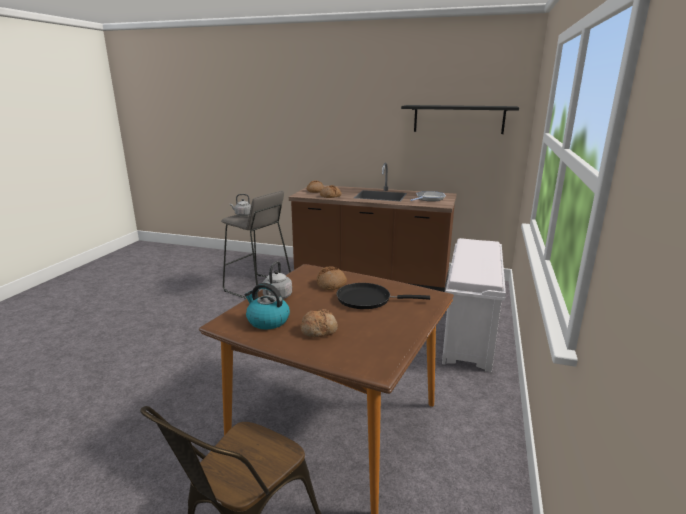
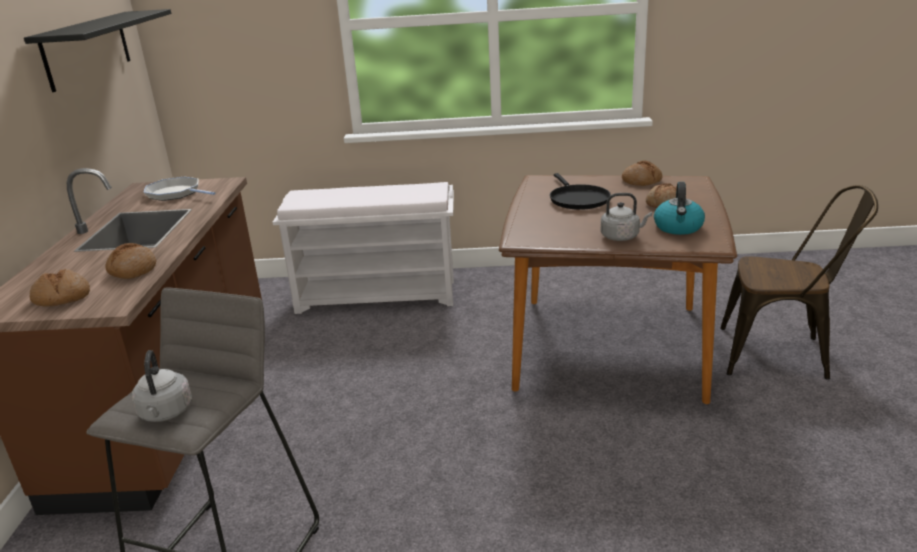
camera: 105 degrees left, 5 degrees up
(331, 284) = (555, 220): bread -> bread (641, 181)

